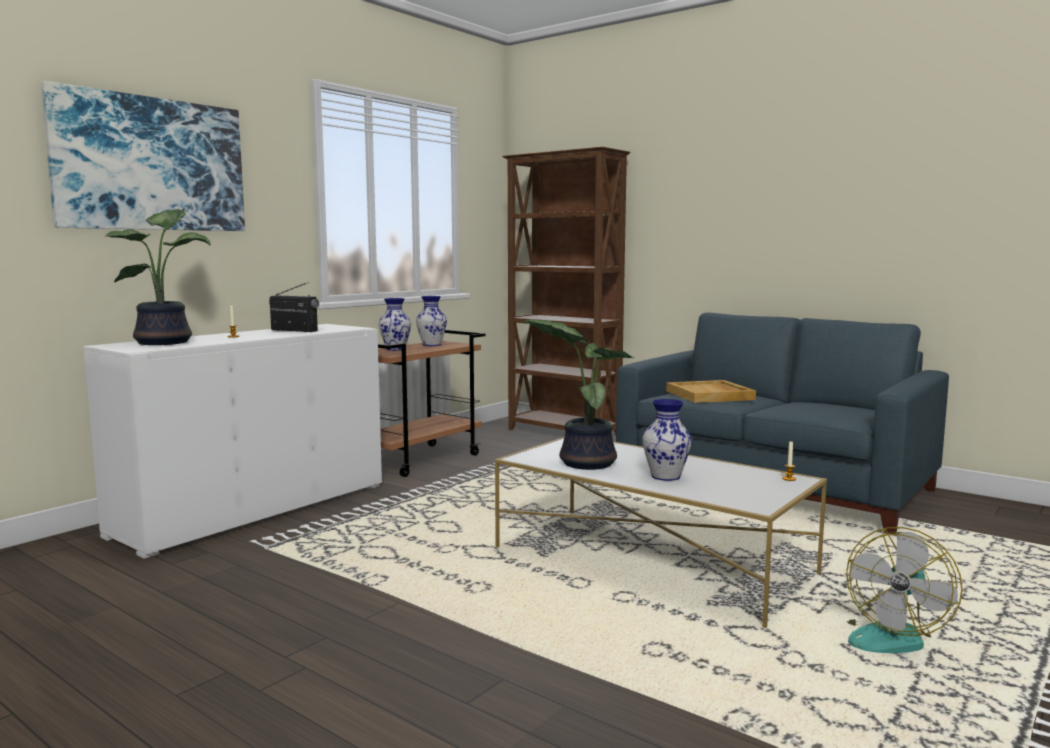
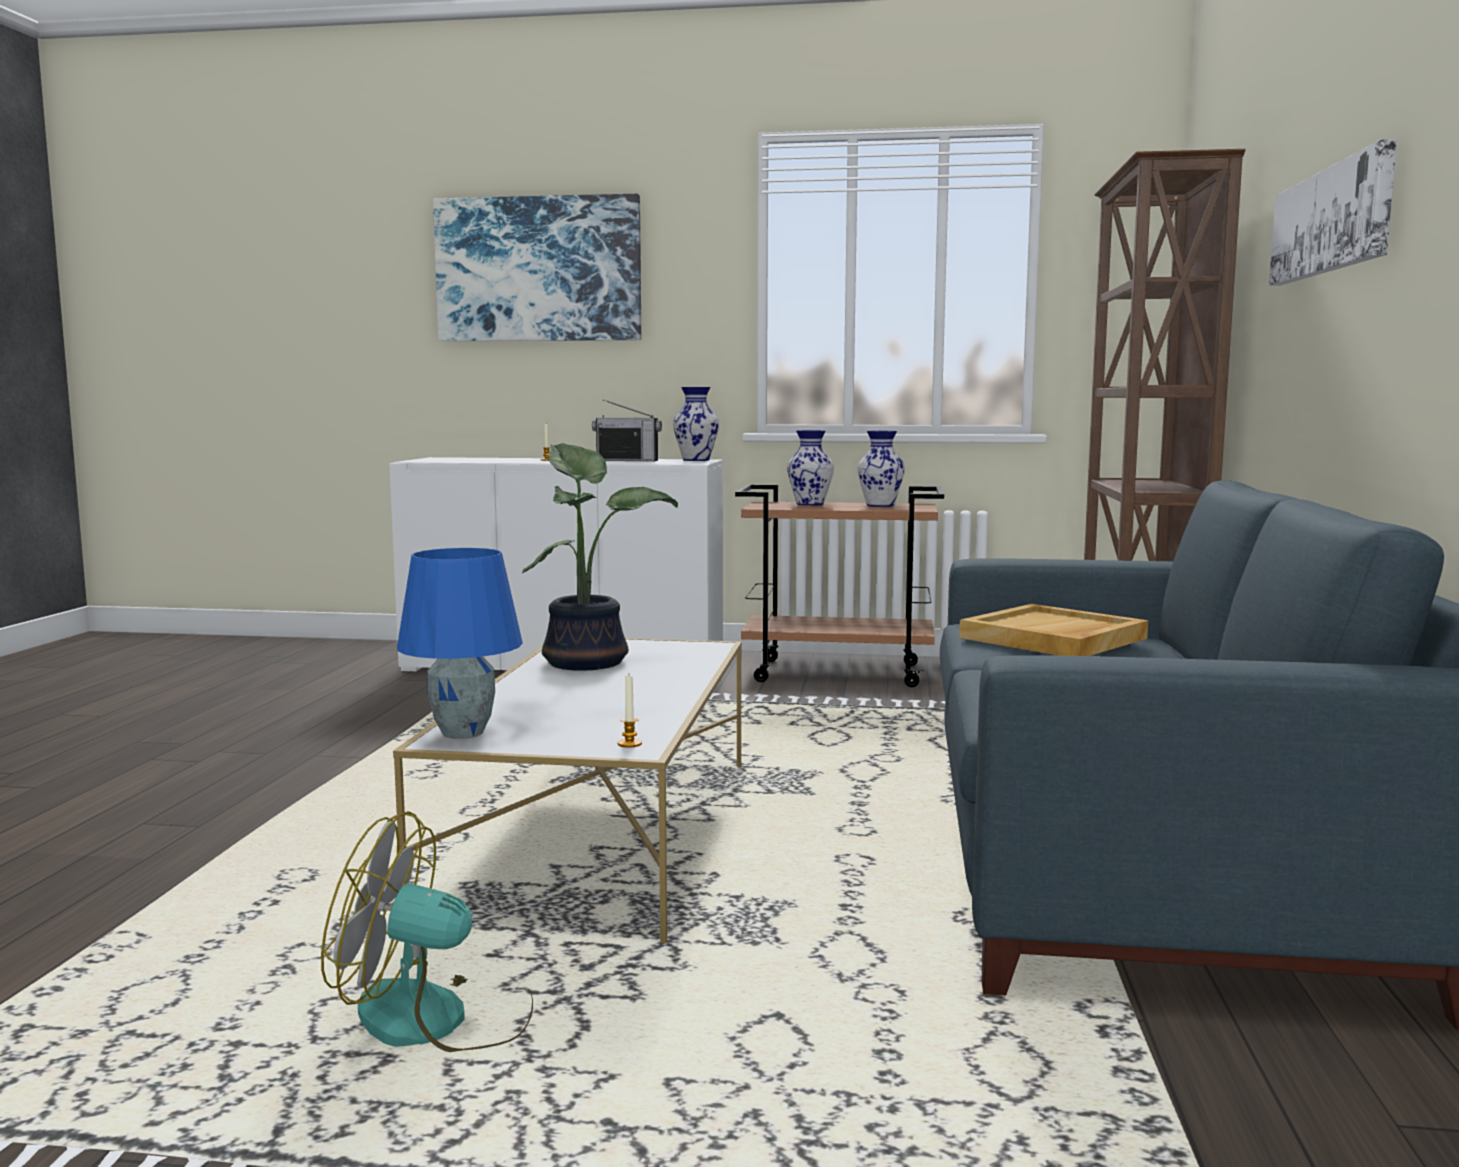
camera: 60 degrees right, 0 degrees up
(167, 342) = (477, 459): potted plant -> none
(294, 331) = (627, 460): radio -> radio turned 105 degrees clockwise
(664, 476) = (559, 693): vase -> vase (696, 460)
(733, 198) = (1332, 221): none -> picture
(743, 502) = (464, 733): none -> blue table lamp

